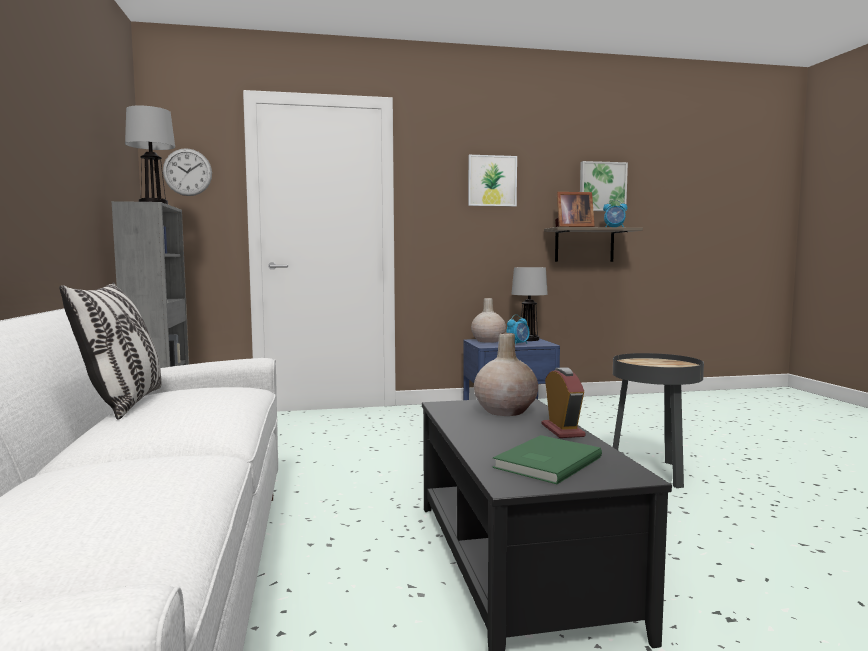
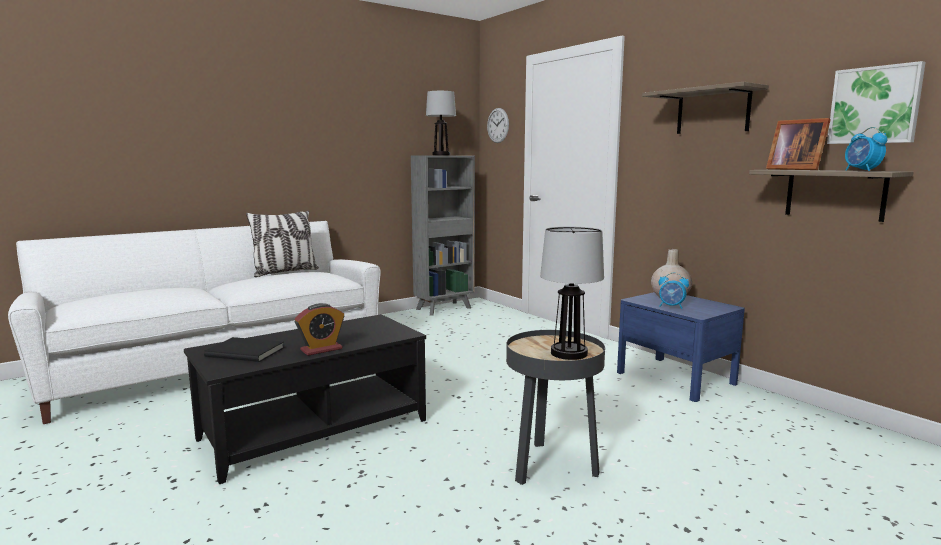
camera: 65 degrees right, 5 degrees up
(492, 181) = (713, 111): picture -> shelf
(505, 411) = (368, 333): beige vase -> none
(529, 339) = (716, 307): table lamp -> table lamp (569, 353)
(544, 462) = (245, 351): green book -> black book

